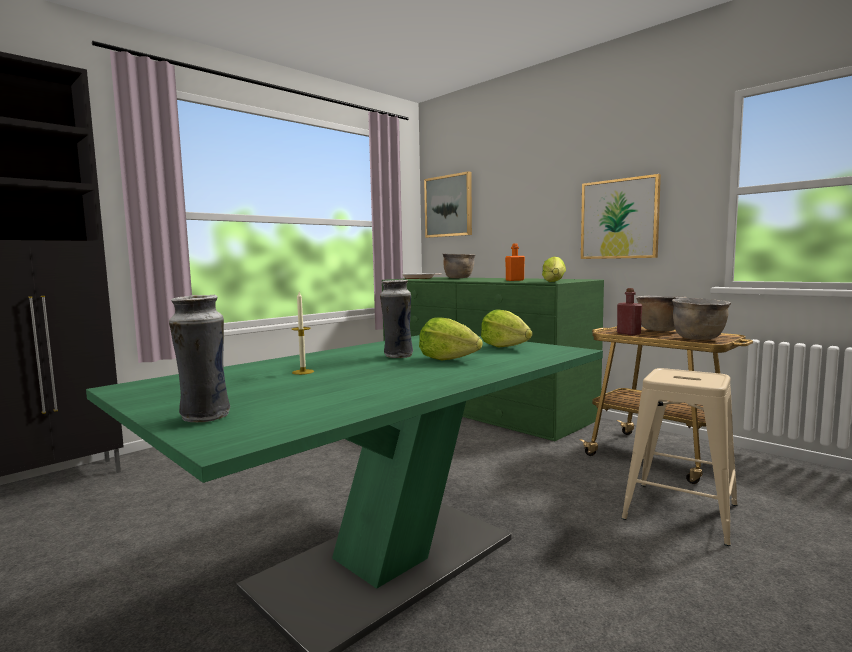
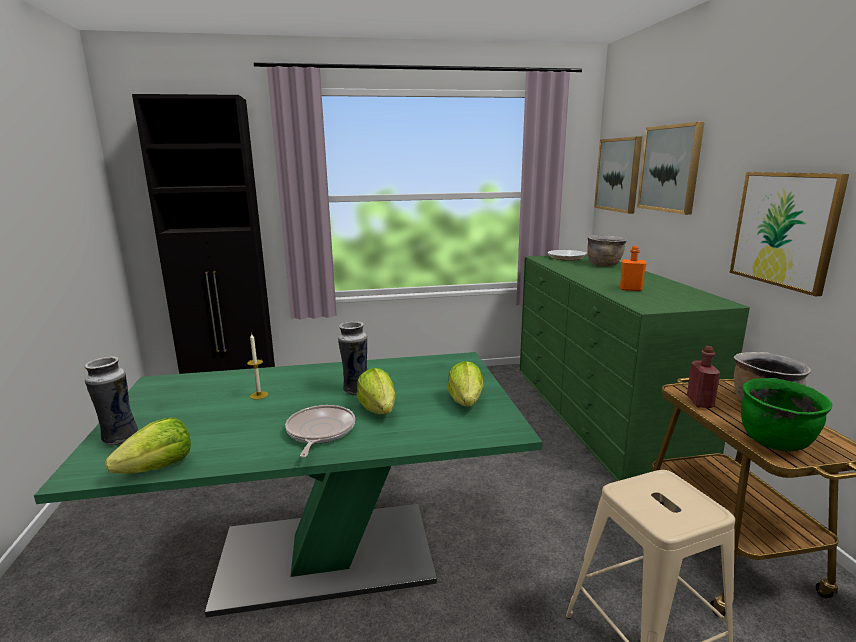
camera: 35 degrees right, 10 degrees up
(432, 374) = (319, 432): none -> frying pan
(505, 193) = (670, 168): none -> picture
(554, 281) = (654, 306): lettuce -> lettuce (158, 467)
(698, 338) = (776, 442): brown cooking pot -> green cooking pot

